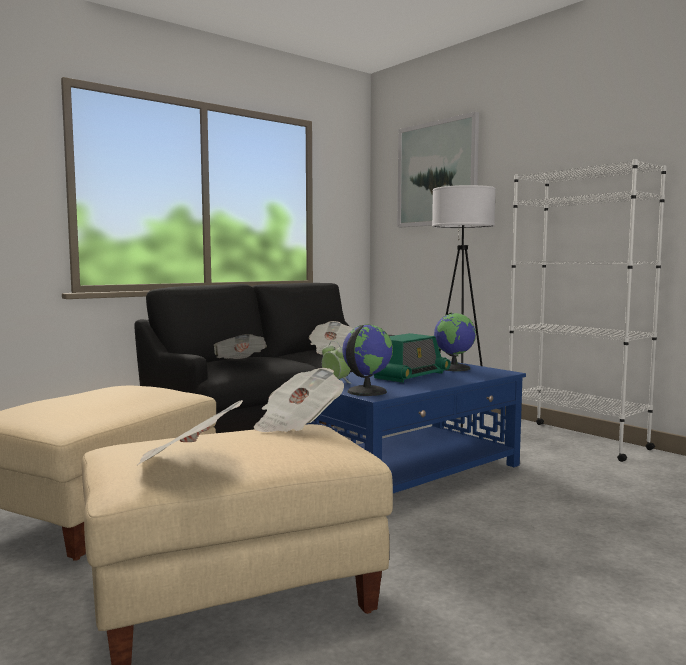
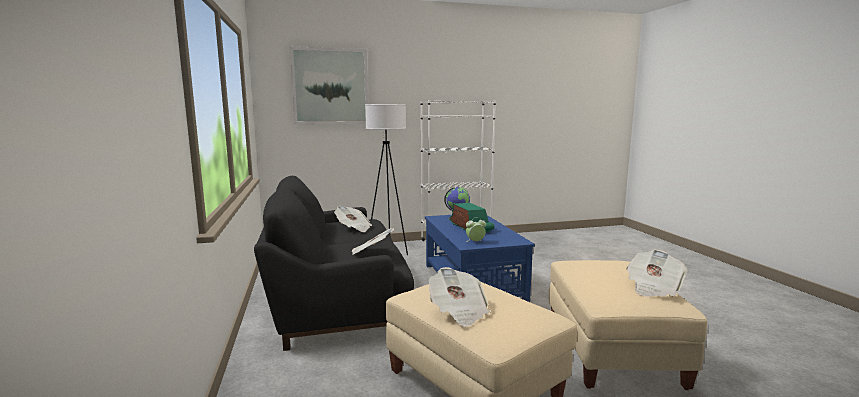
camera: 65 degrees left, 5 degrees up
(297, 424) = (574, 262): newspaper -> newspaper (458, 312)
(366, 391) = (507, 241): globe -> none

